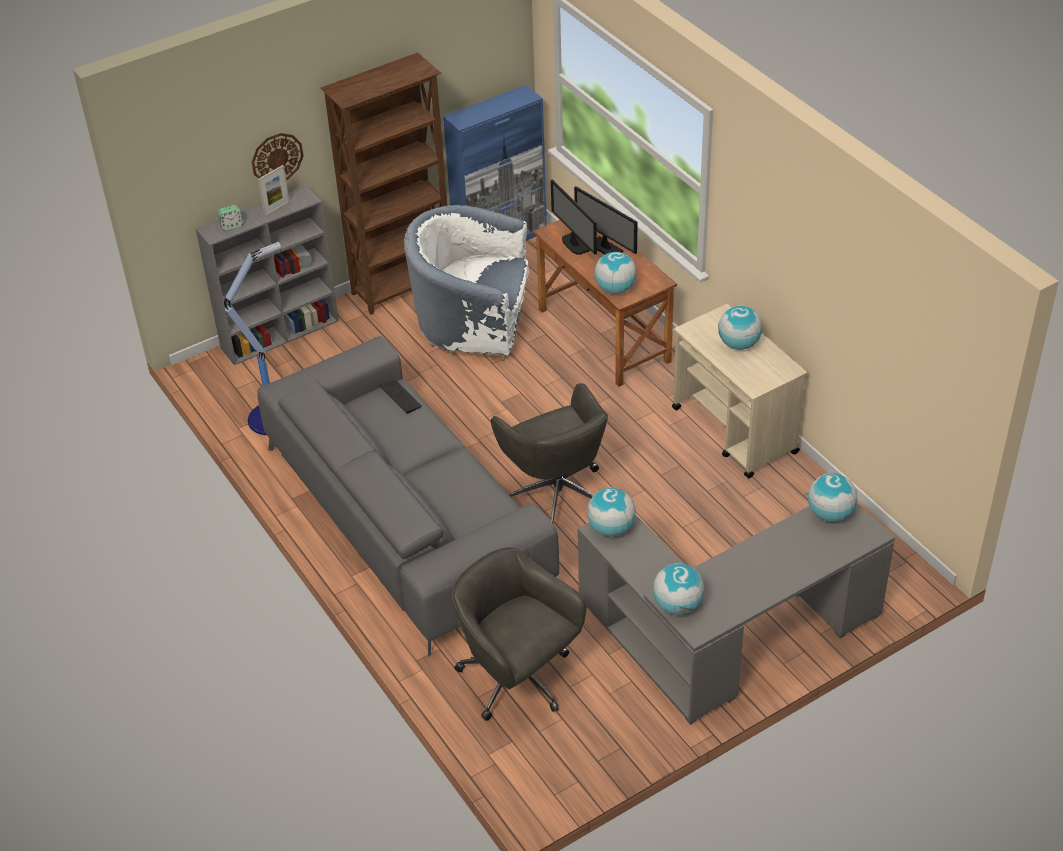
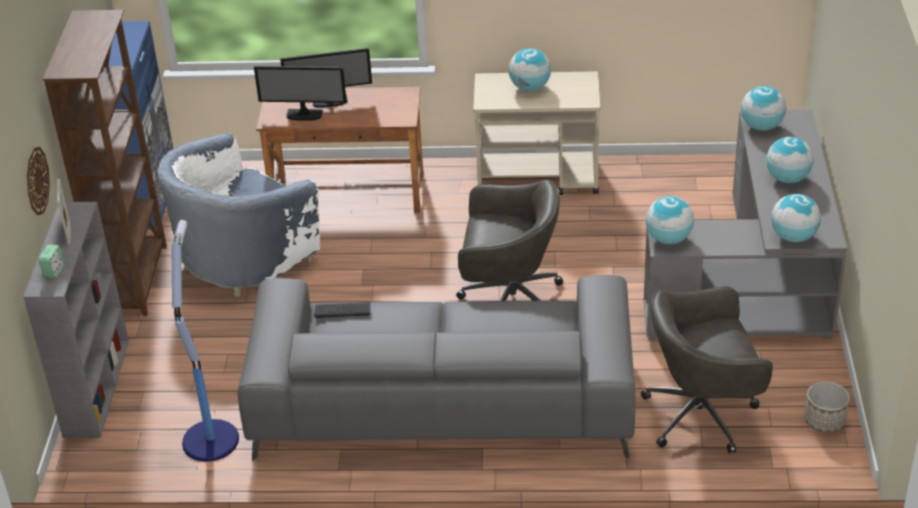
camera: 55 degrees left, 5 degrees down
(574, 765) = (824, 421): none -> planter
(615, 289) = (388, 118): globe -> globe (787, 178)

